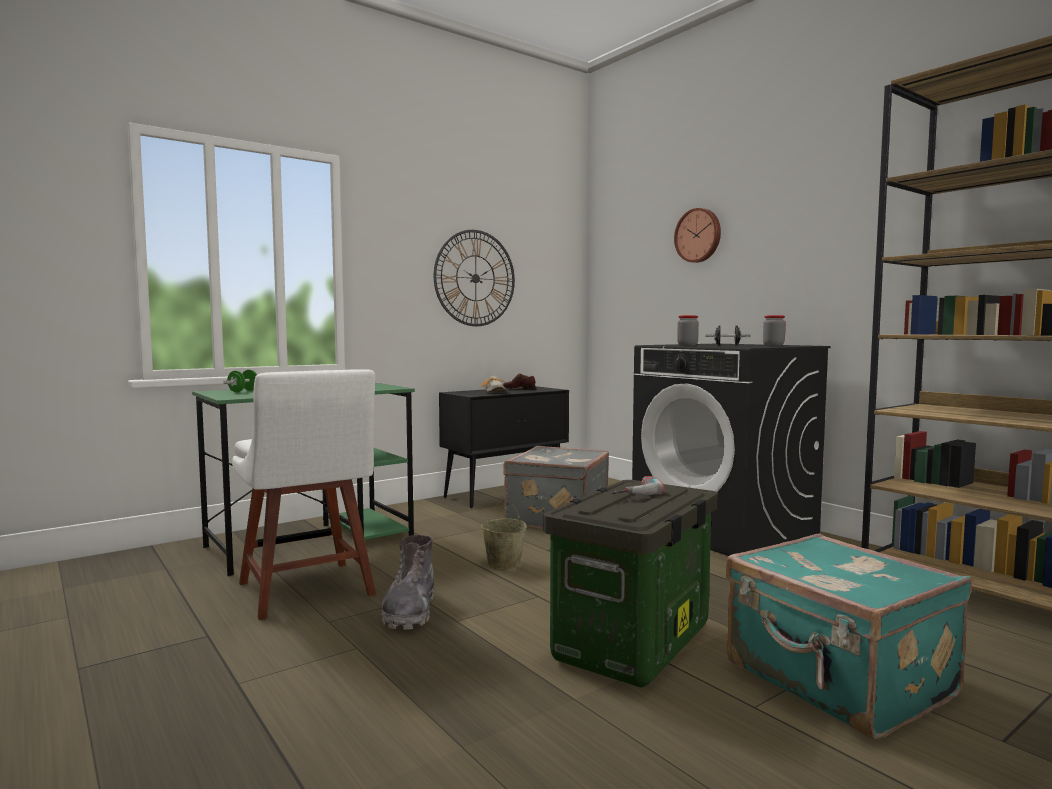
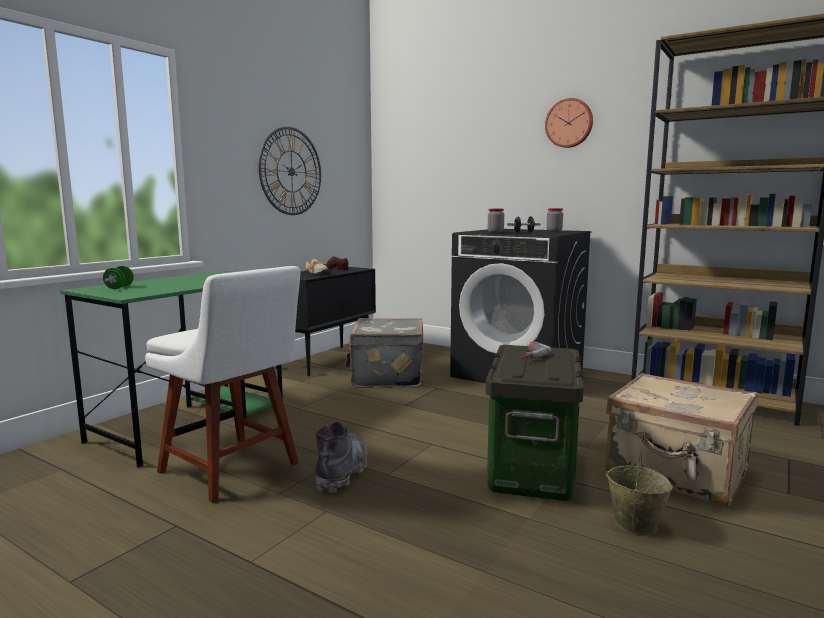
camera: 20 degrees left, 5 degrees up
(410, 611) = (342, 472): grey boot -> grey boot turned 150 degrees counterclockwise
(503, 564) = (380, 421): beige bucket -> beige bucket (634, 523)
(698, 235) = (479, 140): wall clock -> wall clock (569, 123)
(838, 681) = (677, 473): turquoise suitcase -> beige suitcase

